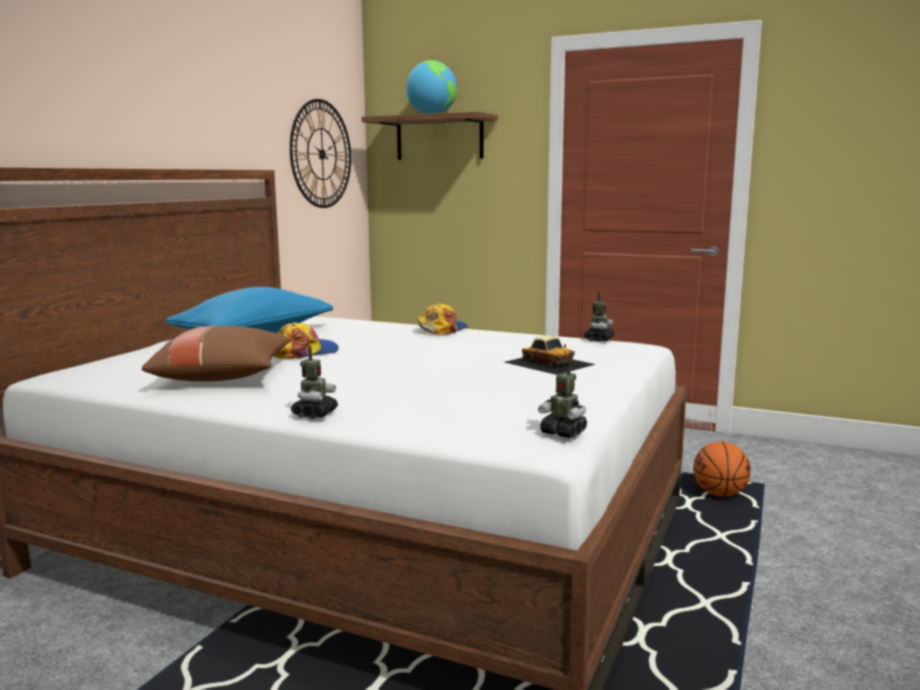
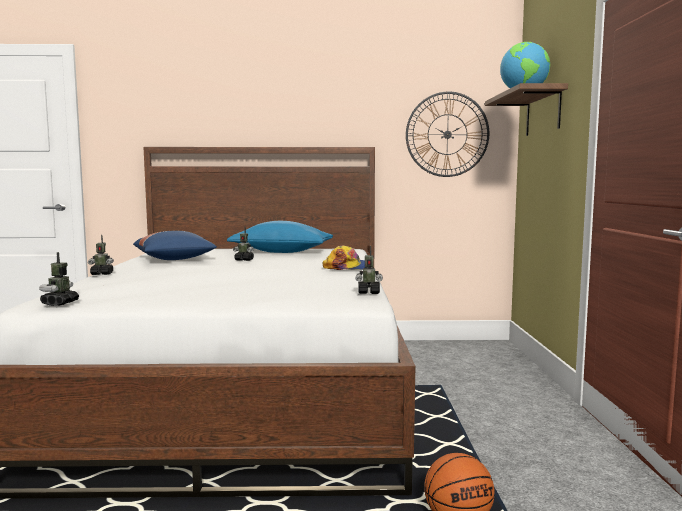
camera: 65 degrees right, 5 degrees down
(224, 377) = (175, 259): brown pillow -> blue pillow
(304, 352) = (244, 260): cap -> toy robot
(549, 363) = (257, 289): toy car -> none

